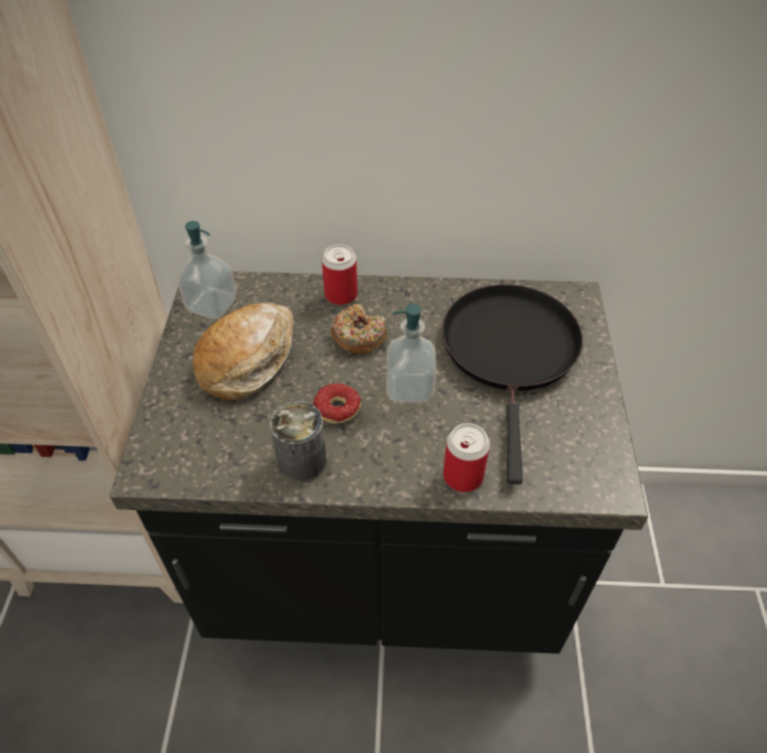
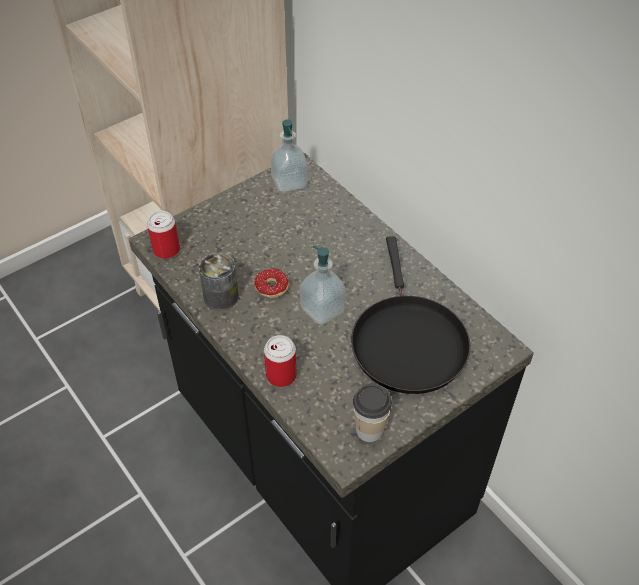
camera: 50 degrees right, 0 degrees up
(248, 359) = (266, 226): bread -> none
(341, 295) = (362, 230): can -> can (166, 250)
(359, 336) = (337, 260): donut -> none
(511, 352) = (407, 341): black frying pan -> black frying pan turned 120 degrees clockwise
(593, 448) = (369, 429): none -> cup

